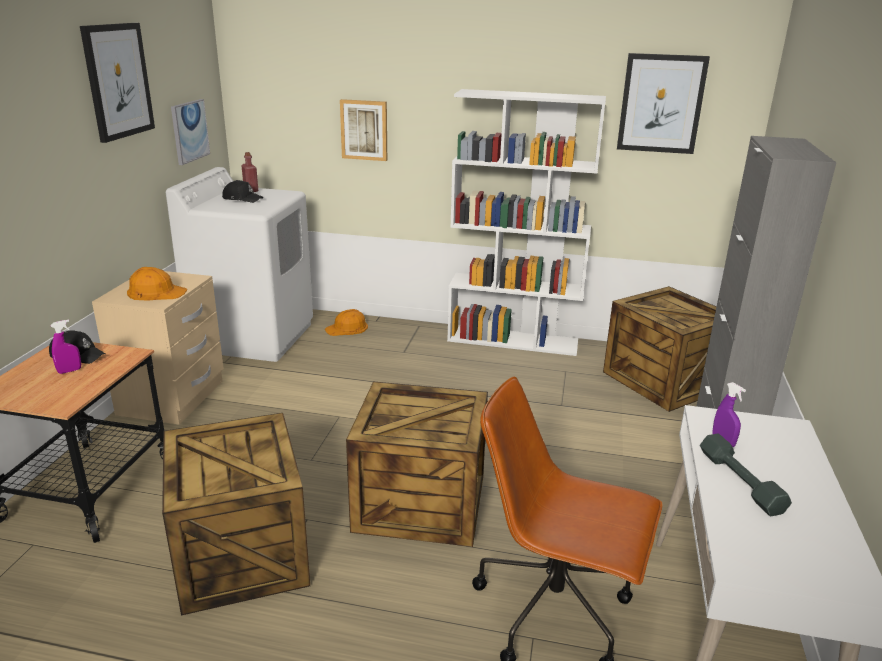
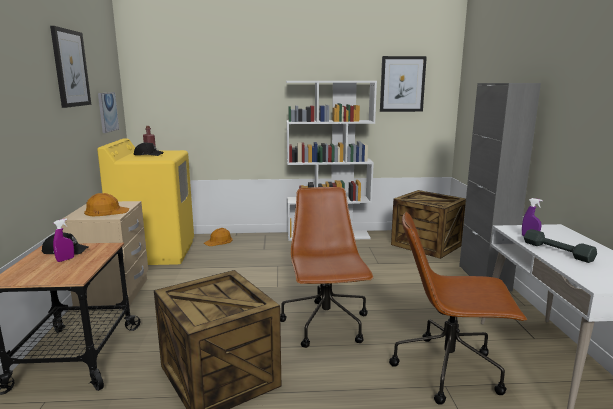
camera: 15 degrees left, 10 degrees down
(253, 336) = (155, 252): white washing machine -> yellow washing machine
(364, 130) = (223, 110): picture -> none
(421, 502) = (326, 325): crate -> brown office chair

